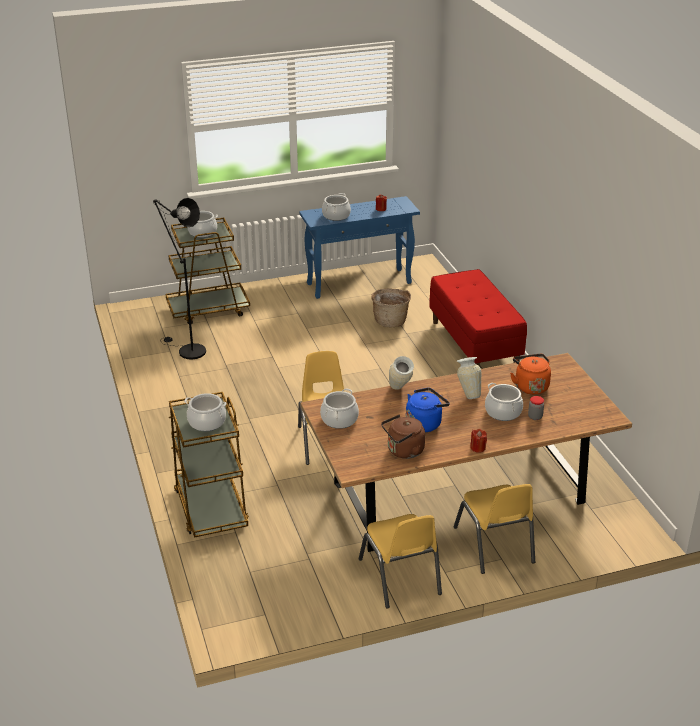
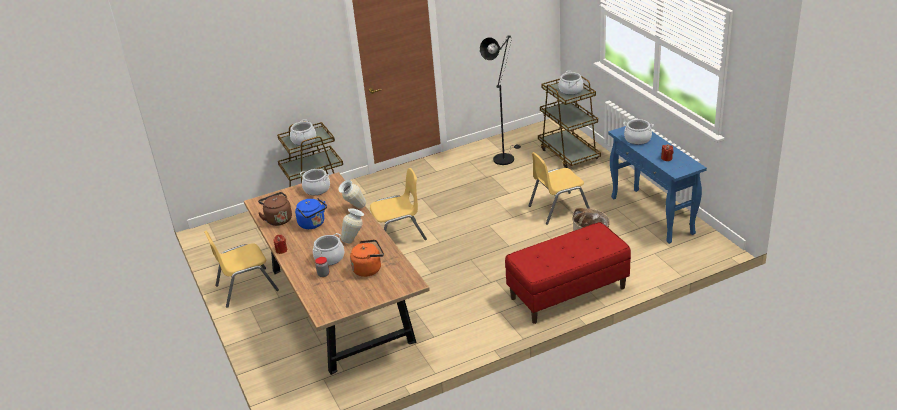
camera: 85 degrees right, 0 degrees up
(494, 545) = (278, 328): yellow chair -> yellow chair (558, 208)

